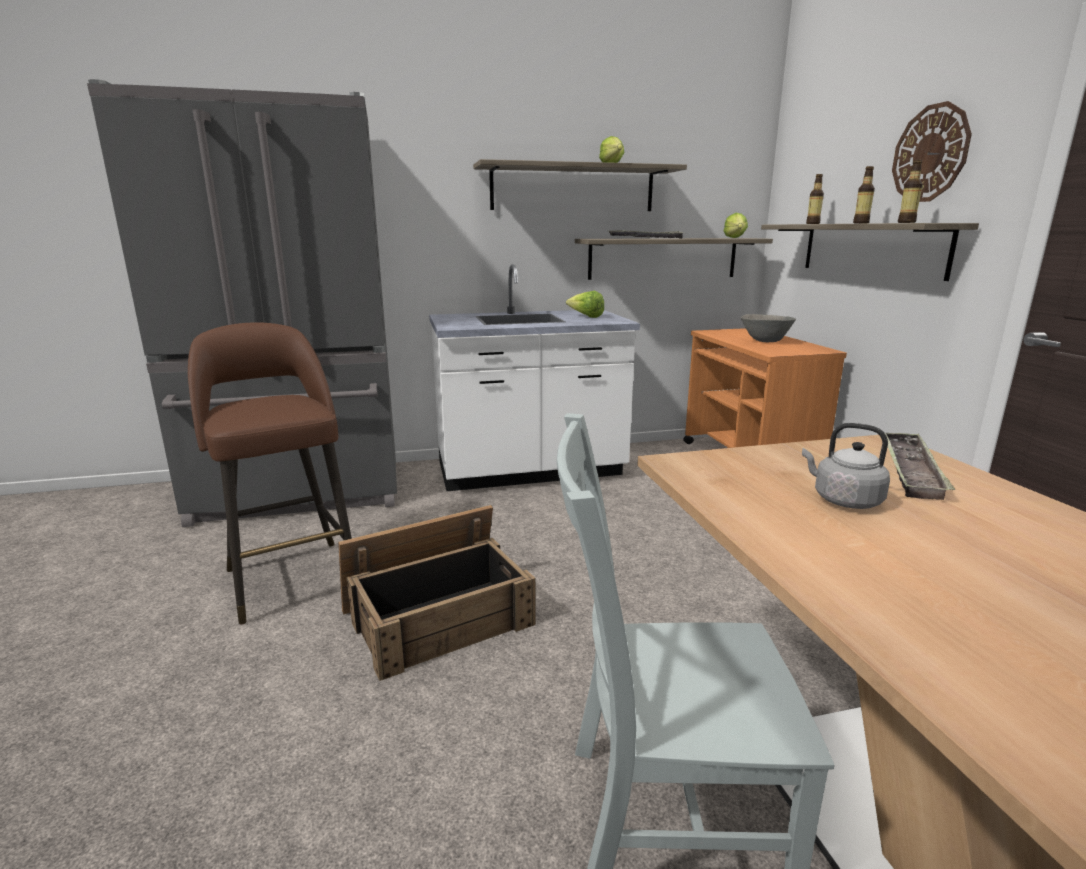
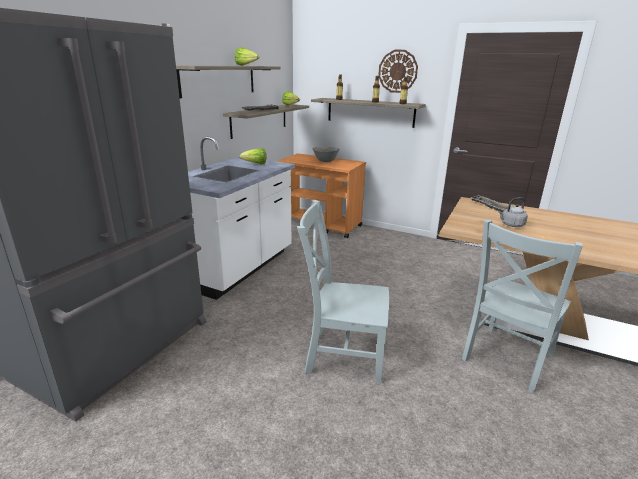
camera: 50 degrees left, 5 degrees up
(291, 577) = (235, 389): brown stool -> none
(438, 616) = (341, 354): crate -> grey chair

